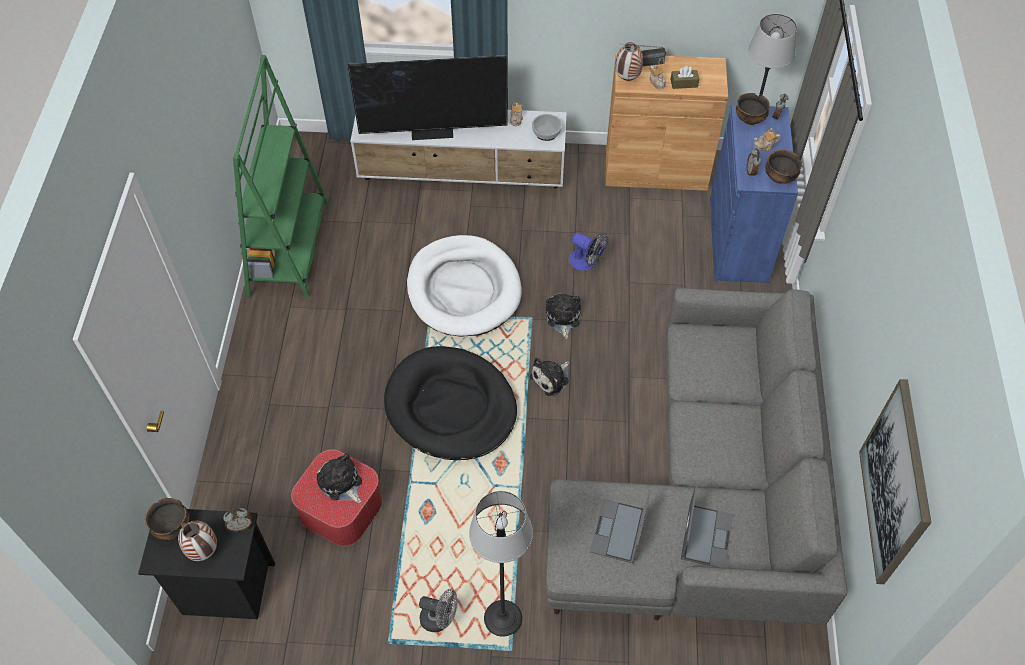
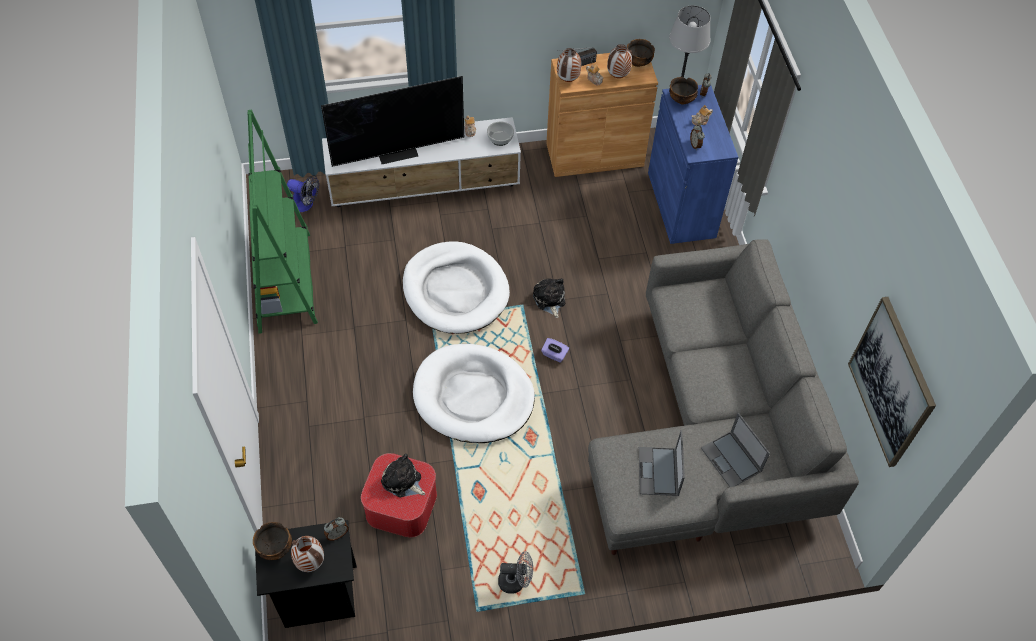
camera: 15 degrees left, 0 degrees up
(451, 407) = (473, 396): black dog bed -> white dog bed
(502, 618) = (569, 569): floor lamp -> none
(551, 378) = (554, 355): plush toy -> purple tissue box
(586, 262) = (557, 247): fan -> fan (305, 204)
(684, 83) = (617, 76): brown tissue box -> vase
(706, 535) = (731, 460): laptop -> laptop turned 150 degrees clockwise
(779, 177) = (720, 146): bowl -> bowl (638, 62)

